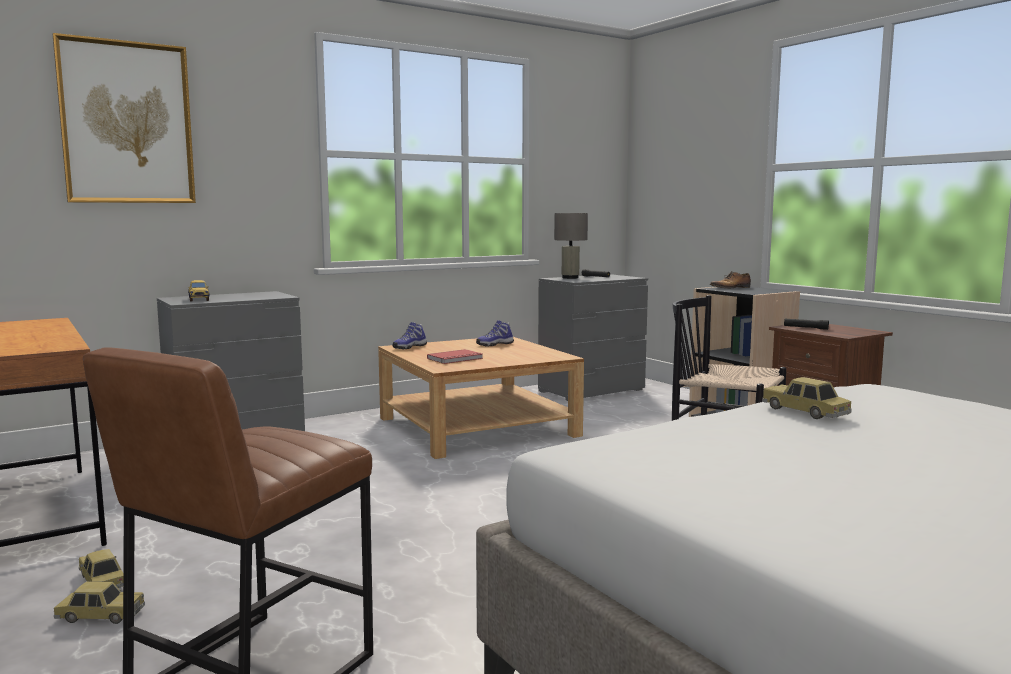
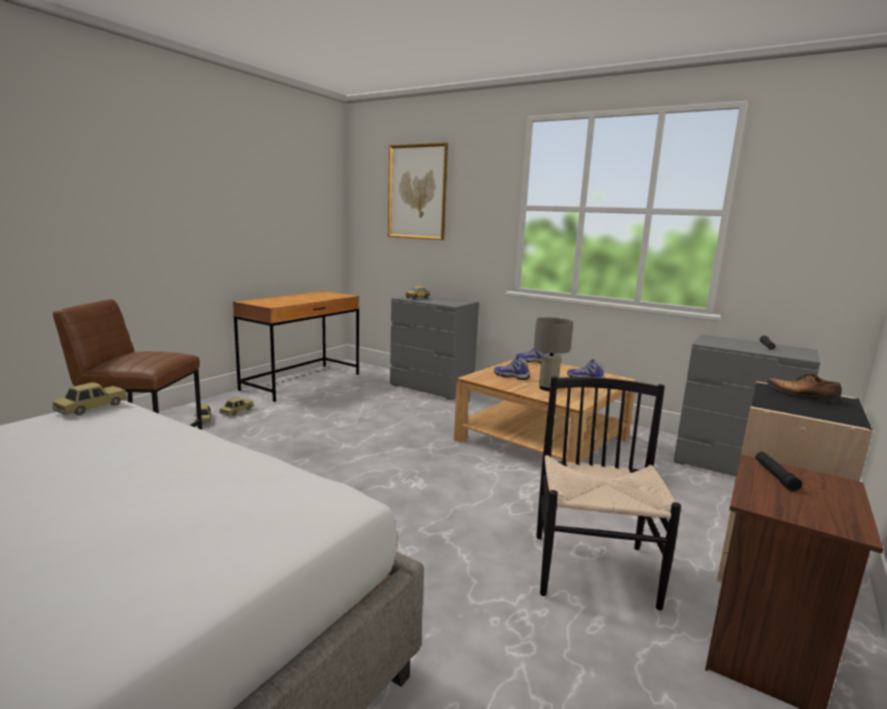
camera: 65 degrees right, 5 degrees up
(456, 359) = (511, 376): red book -> shoe
(570, 278) = (730, 341): grey table lamp -> grey table lamp (548, 388)
(805, 412) = (196, 463): toy car -> toy car (91, 408)

